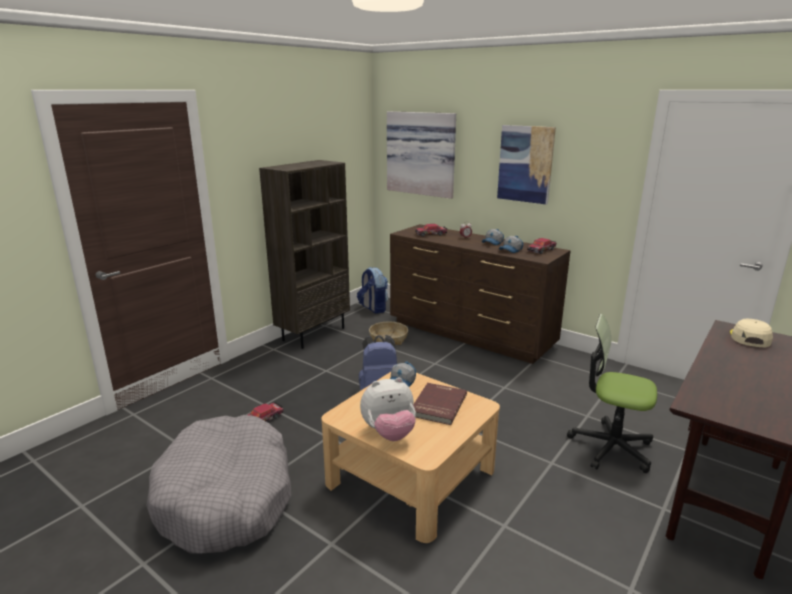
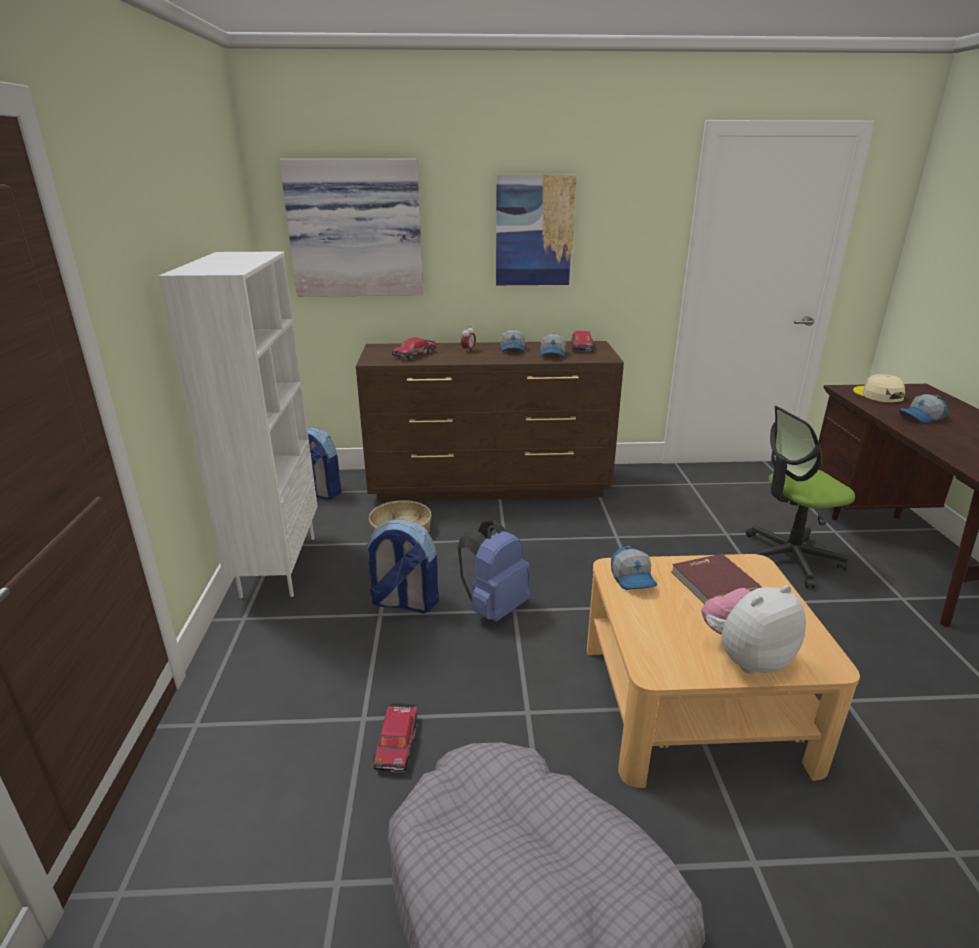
camera: 40 degrees left, 5 degrees up
(313, 334) = (278, 565): brown bookcase -> white bookcase
(342, 370) = (404, 602): none -> backpack
(389, 433) = (745, 657): plush toy -> plush toy turned 150 degrees counterclockwise
(746, 361) = (921, 418): none -> cap

